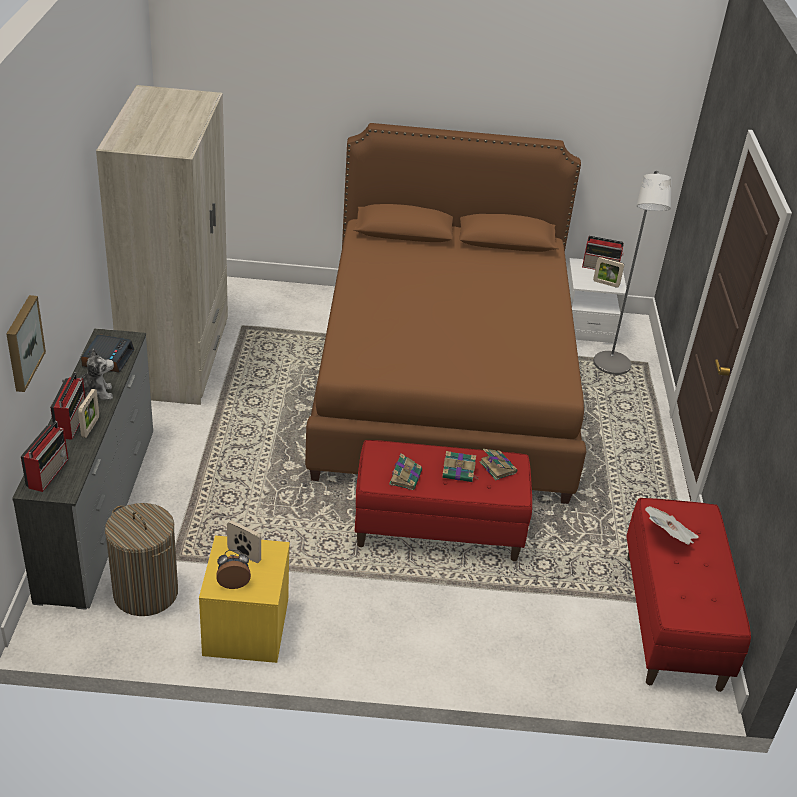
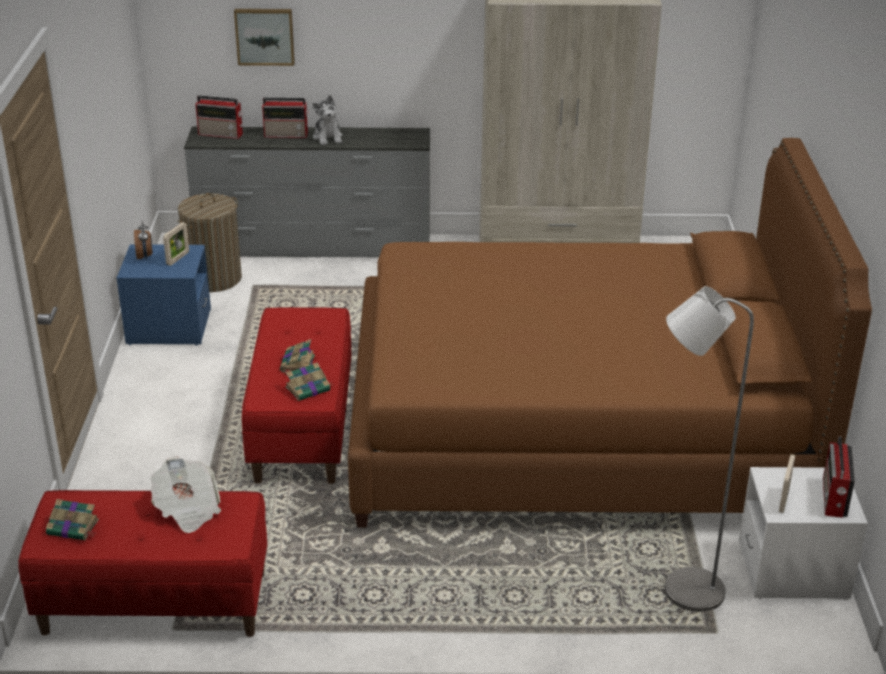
camera: 90 degrees right, 5 degrees down
(90, 427) = (280, 141): picture frame -> none
(108, 358) = (382, 137): alarm clock -> none
(246, 628) = (169, 327): yellow nightstand -> blue nightstand
(405, 477) = (287, 332): book -> book (74, 528)

